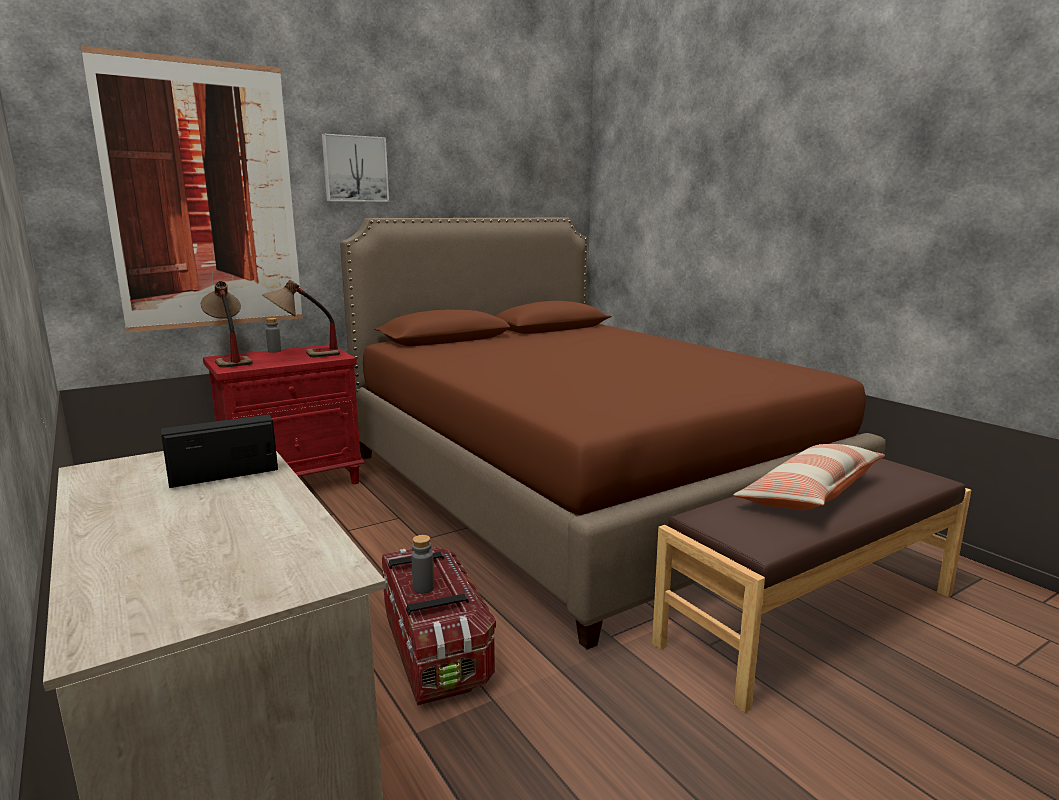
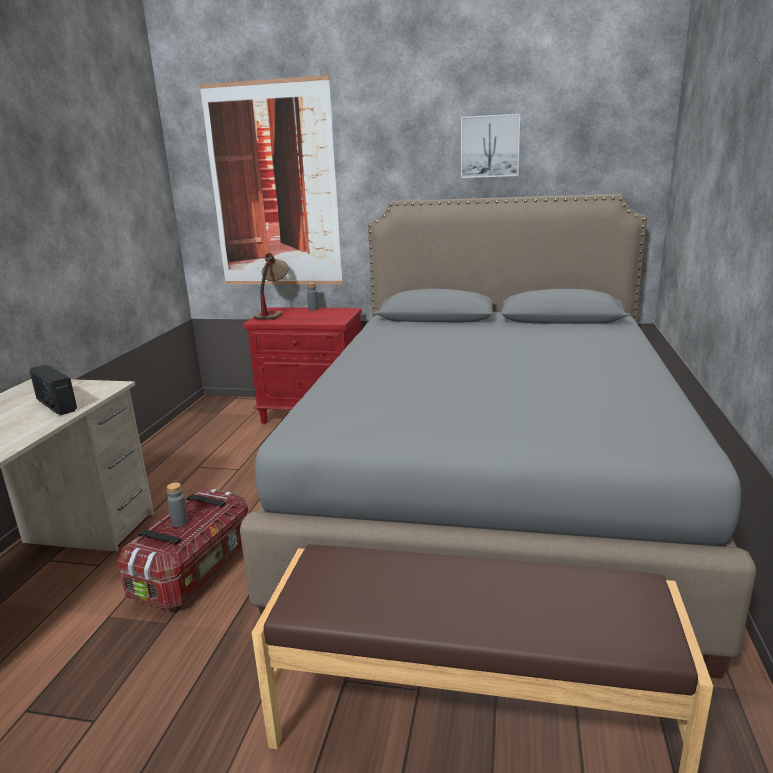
camera: 45 degrees right, 5 degrees up
(224, 475) = (56, 405): radio -> radio turned 150 degrees counterclockwise
(304, 355) = (319, 316): table lamp -> none
(355, 169) = (390, 156): picture -> picture (490, 146)
(577, 490) = (489, 491): brown bed -> grey bed
(810, 494) = (465, 584): pillow -> none

